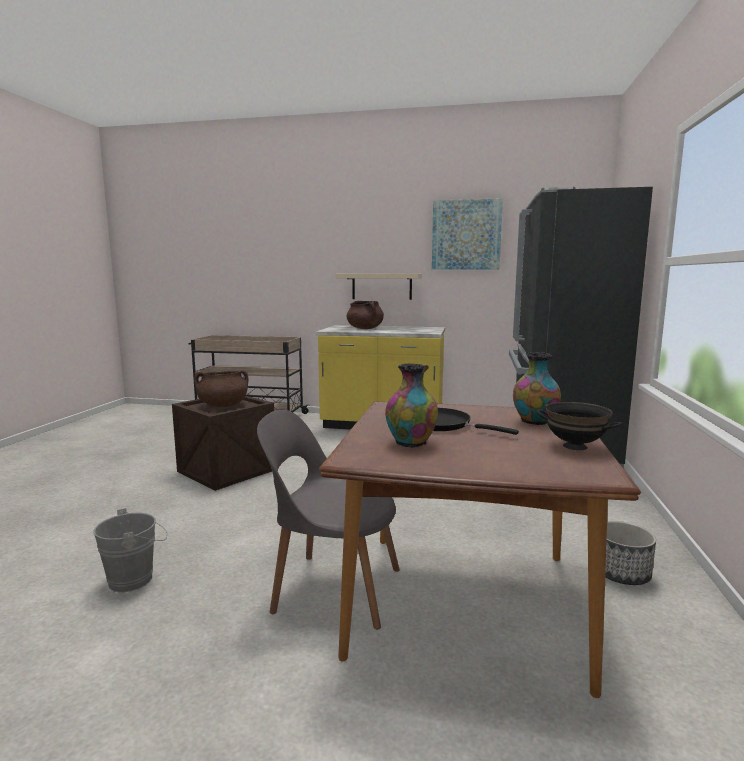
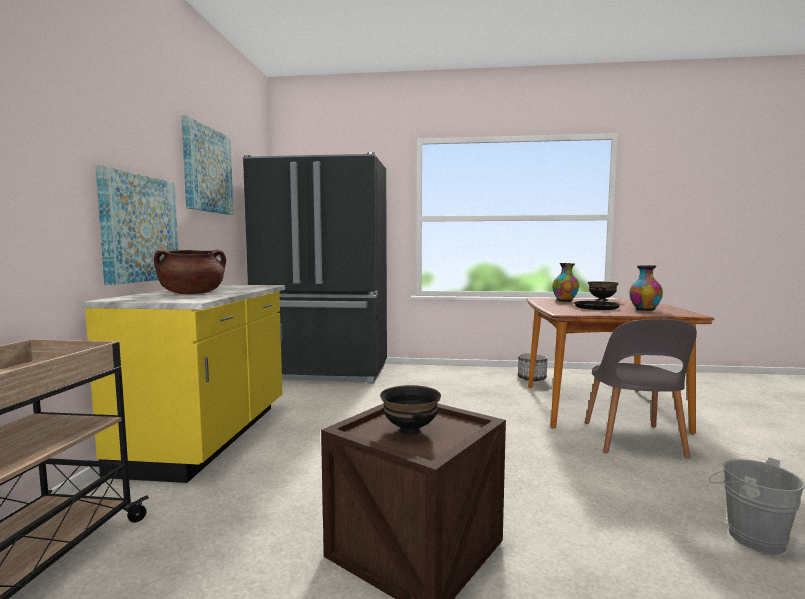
camera: 95 degrees left, 5 degrees down
(223, 405) = (411, 431): brown cooking pot -> black bowl
(381, 286) = (139, 228): beige shelf -> picture

